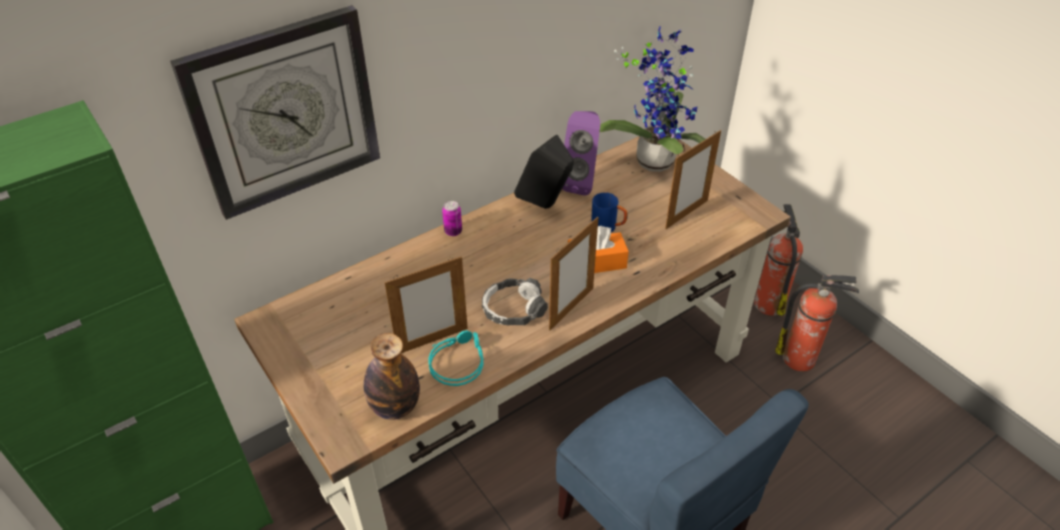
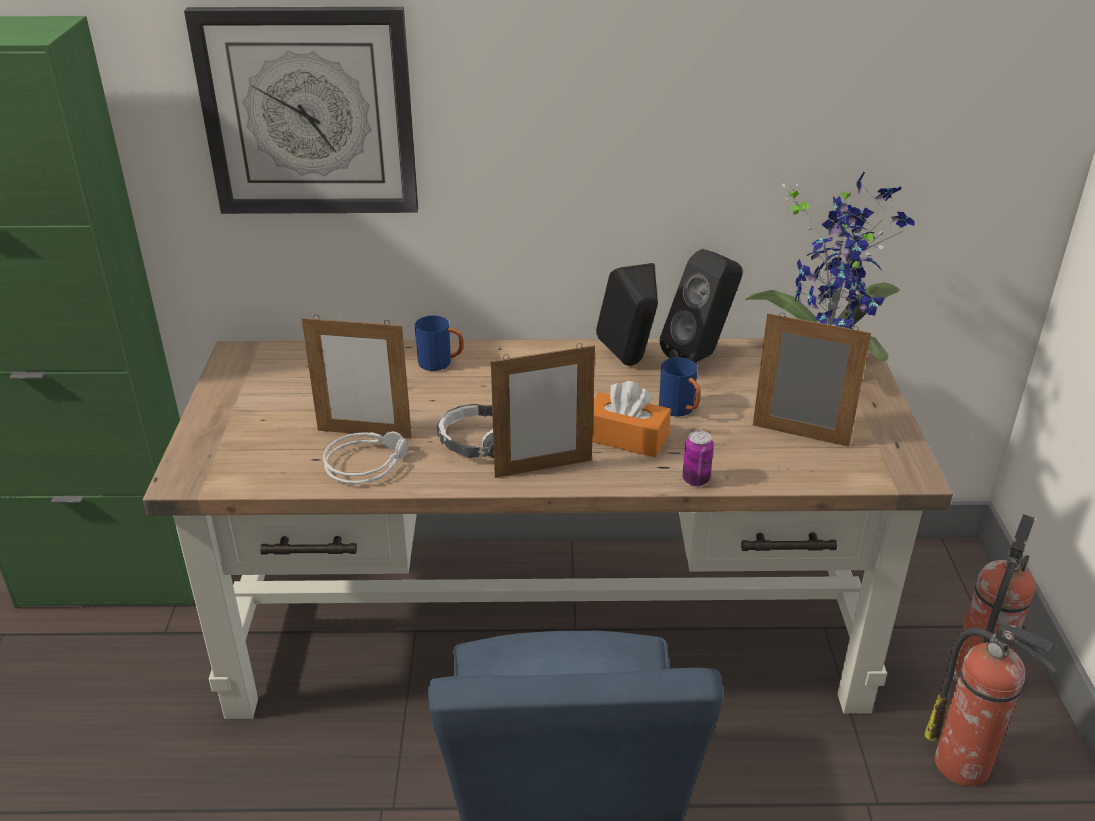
camera: 35 degrees right, 10 degrees down
(395, 407) = (262, 472): bottle -> none
(425, 261) = (441, 363): none -> blue mug
(453, 231) = (500, 349): can -> can (695, 480)
(457, 361) = (366, 462): turquoise headphones -> grey headphones
(581, 182) = (700, 357): purple speaker -> black speaker
(686, 214) = (800, 435): picture frame -> picture frame turned 150 degrees counterclockwise

